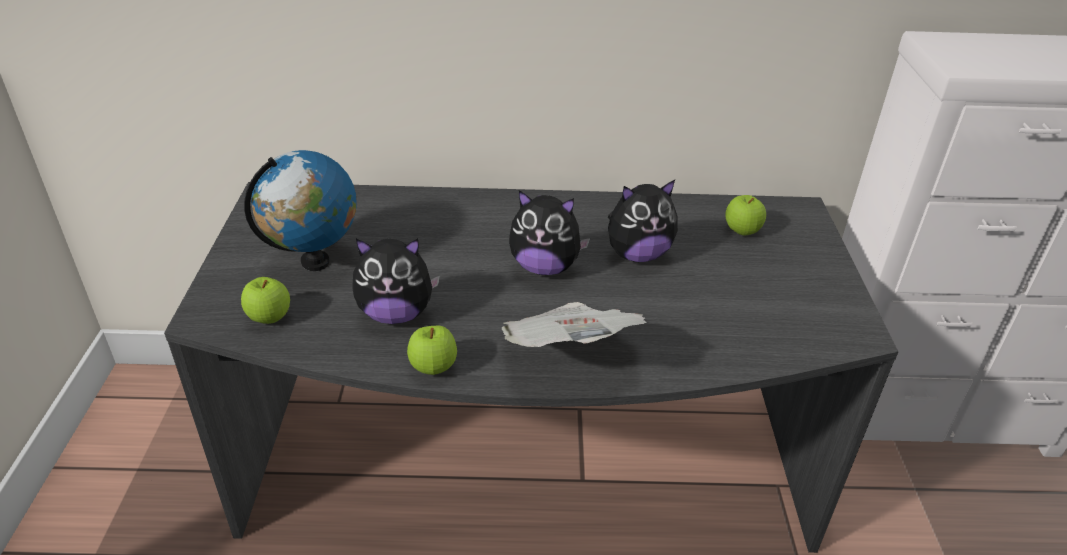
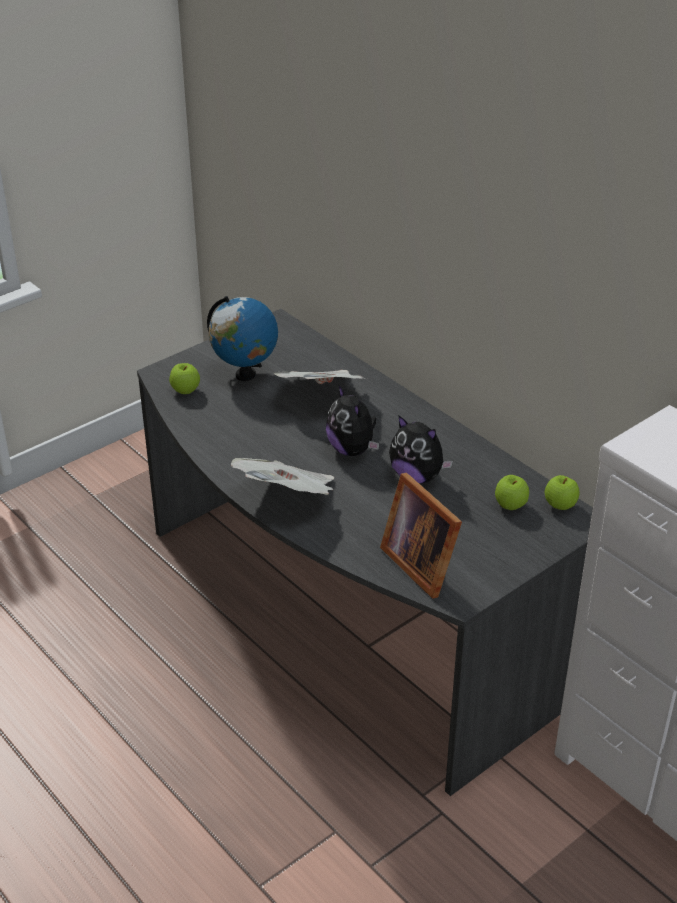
camera: 50 degrees right, 0 degrees up
(396, 314) = (241, 425): plush toy -> none
(430, 236) = (322, 395): none -> newspaper
(433, 368) = (217, 460): apple -> apple (560, 505)
(779, 326) = (421, 563): none -> picture frame

